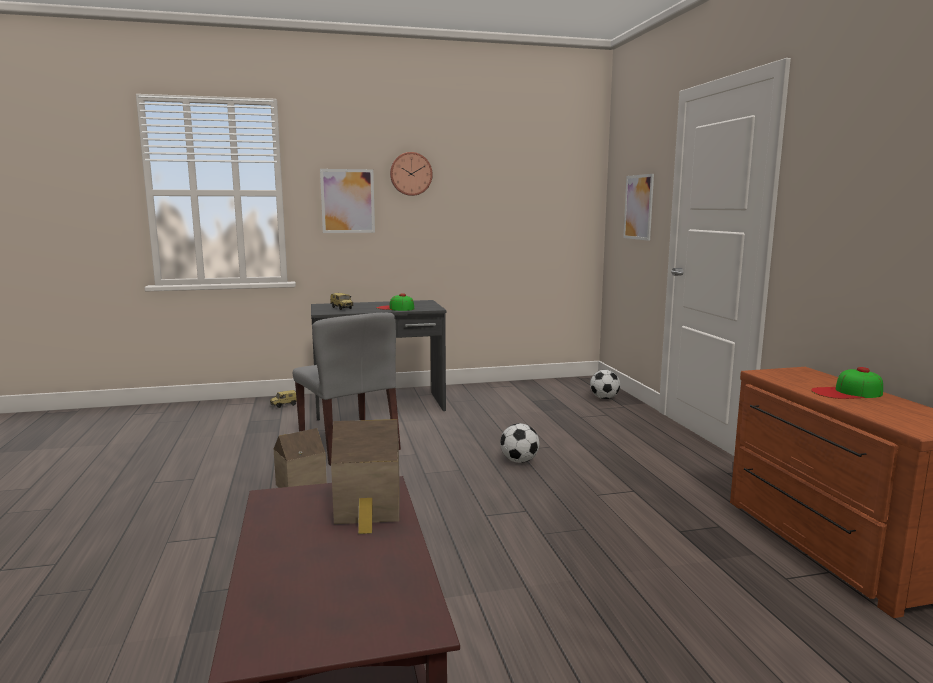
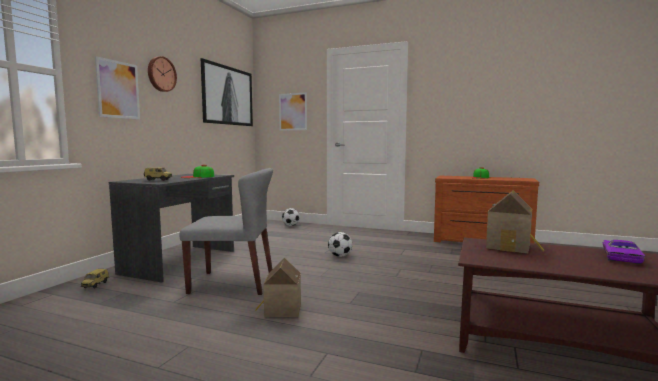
camera: 55 degrees left, 5 degrees down
(383, 601) = (623, 257): none -> purple toy car
(538, 186) = (227, 96): none -> picture

